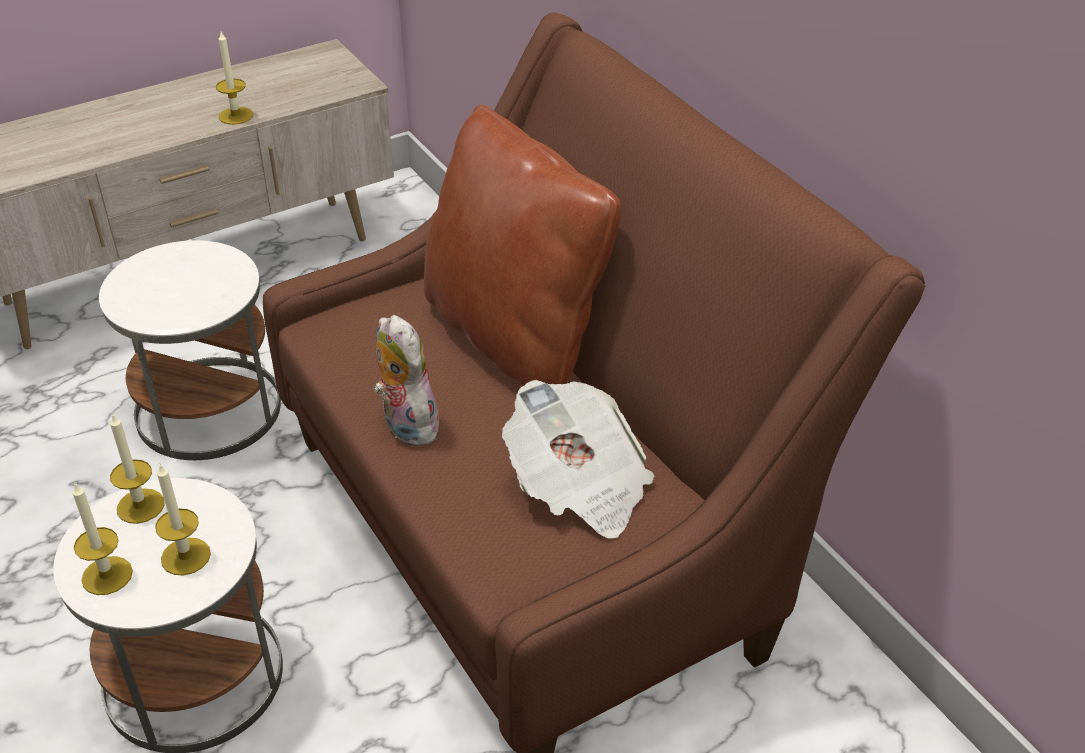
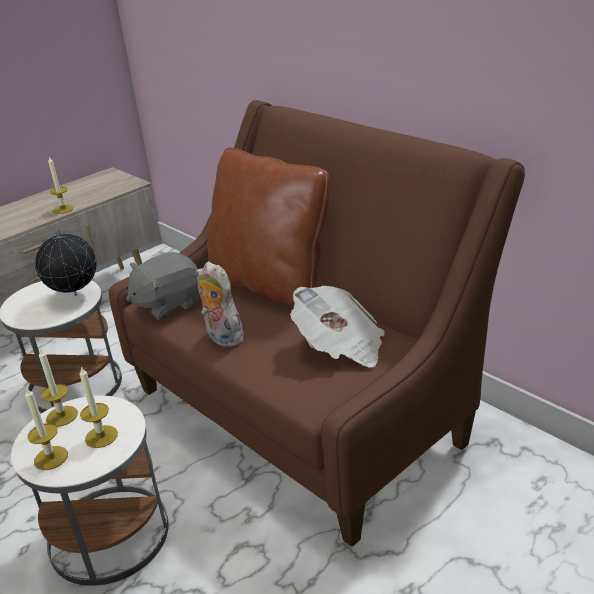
camera: 10 degrees left, 10 degrees down
(217, 283) = (74, 295): none -> globe
(346, 340) = (168, 304): none -> grey plush toy

